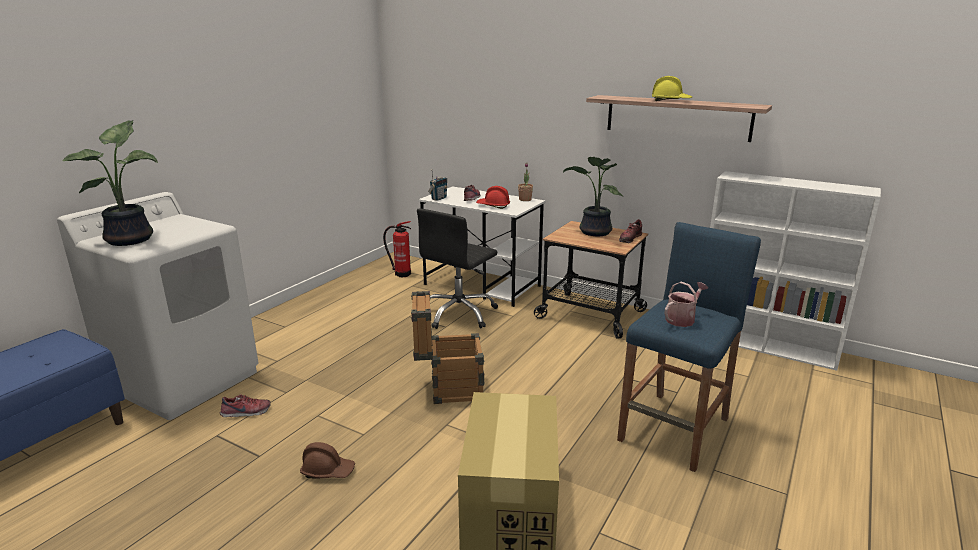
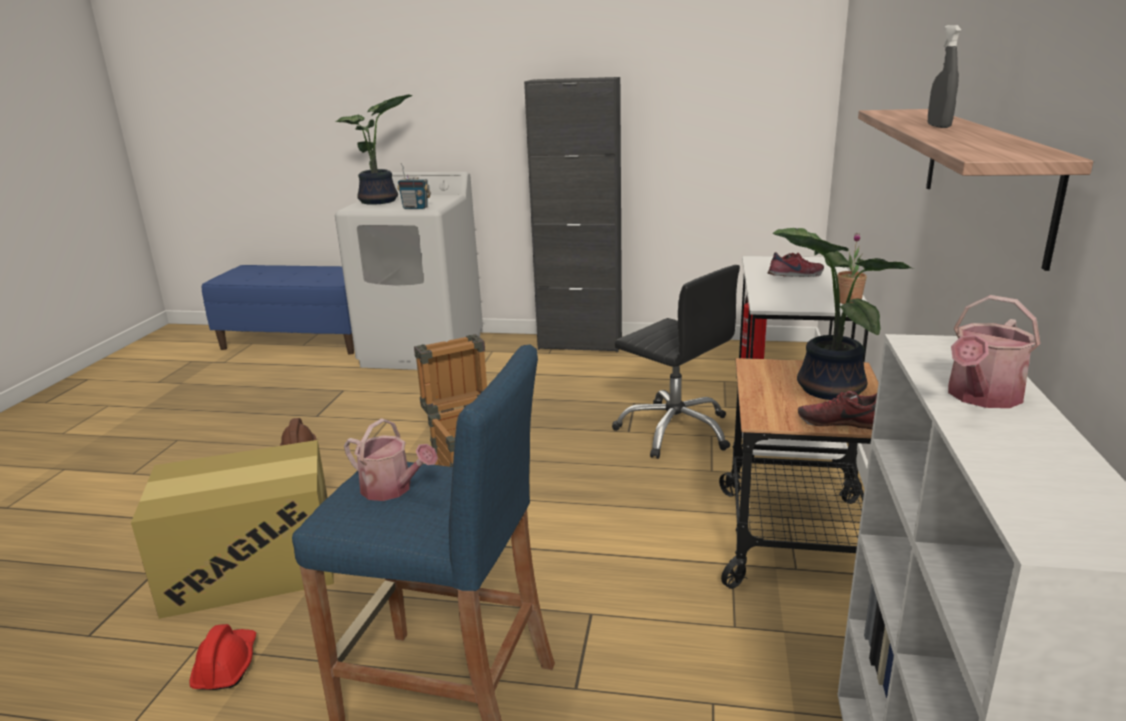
camera: 70 degrees right, 0 degrees up
(246, 413) = (380, 389): shoe -> none
(287, 312) = (580, 344): none -> black cabinet
(438, 198) = (762, 262): radio -> radio (415, 208)
(459, 313) = (675, 430): black office chair -> black office chair turned 150 degrees counterclockwise
(493, 206) = (778, 291): red hard hat -> red hard hat (226, 666)
(670, 100) = (938, 126): yellow hard hat -> grey spray bottle
(780, 181) = (981, 397): none -> watering can

